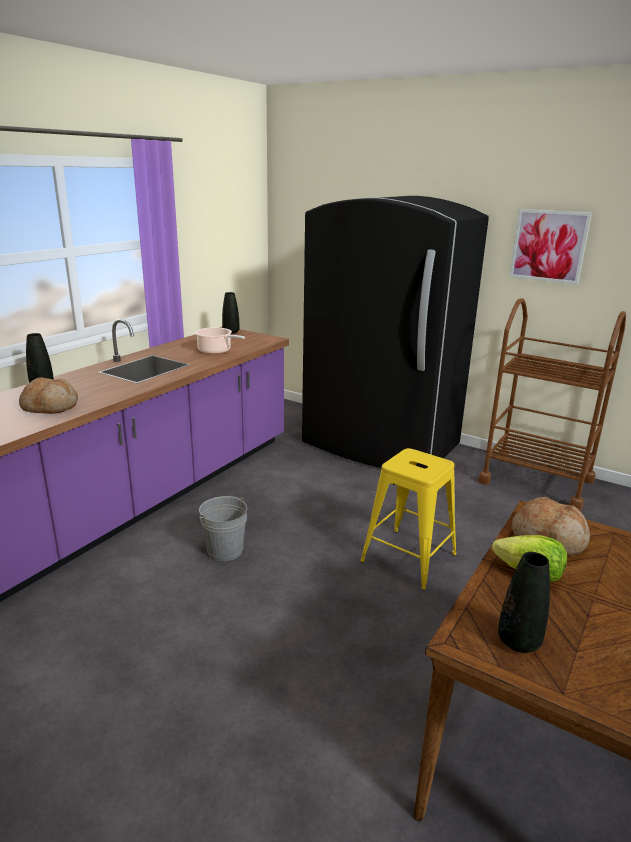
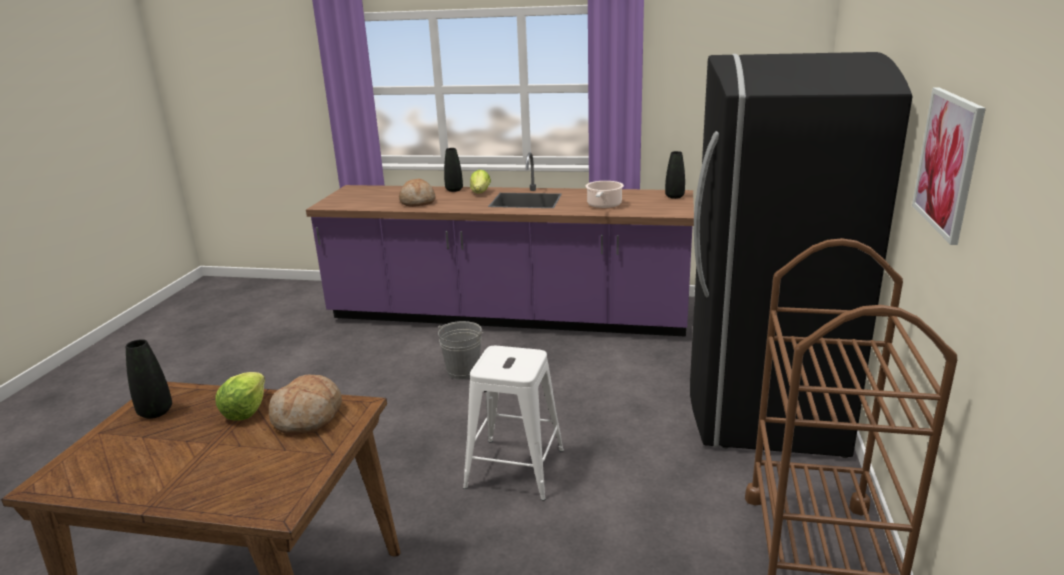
camera: 70 degrees right, 0 degrees up
(81, 378) = (480, 193): none -> lettuce
(408, 558) = (514, 468): yellow stool -> white stool

